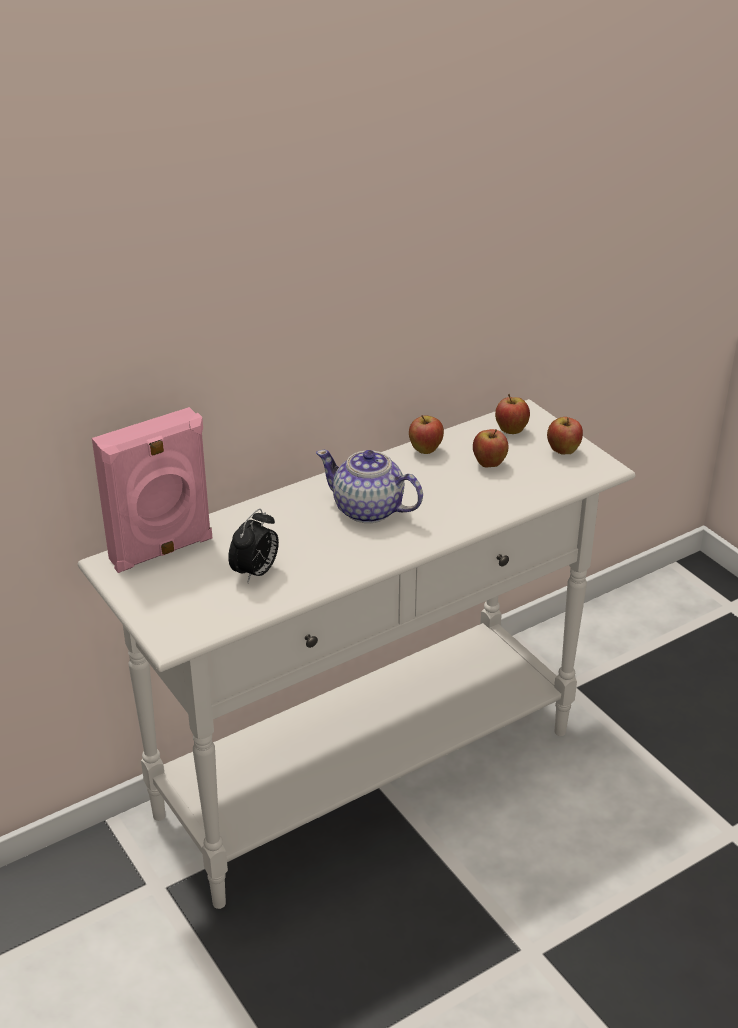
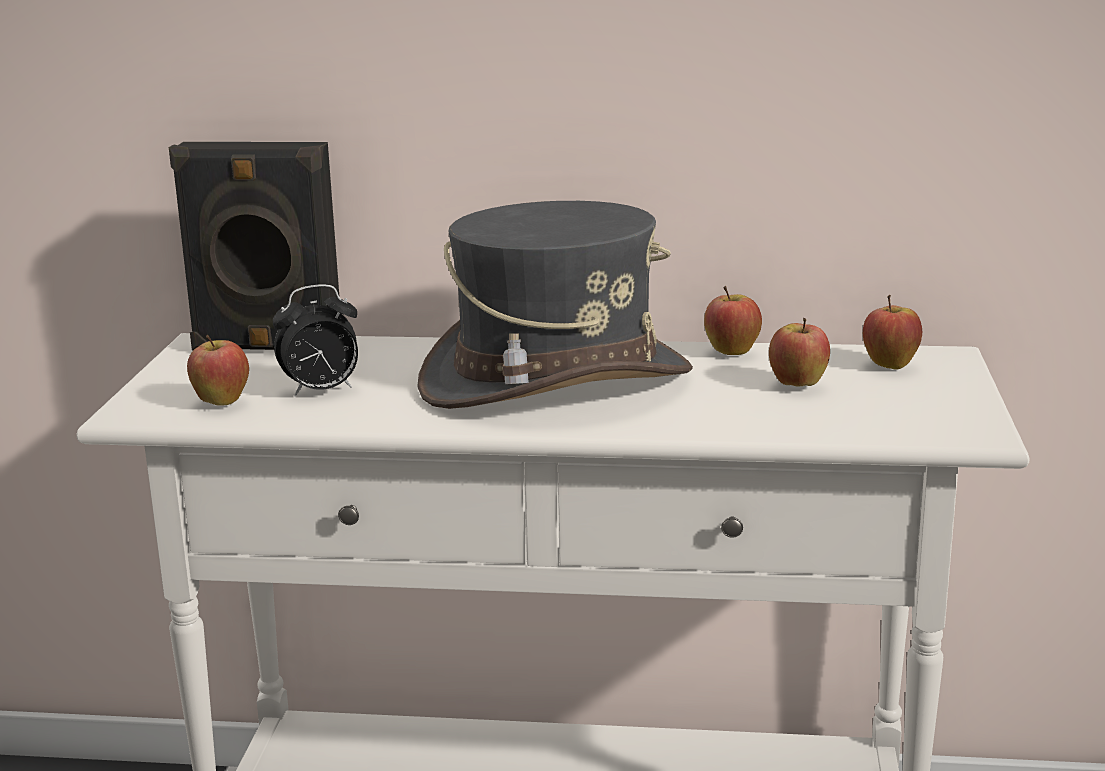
camera: 40 degrees right, 15 degrees down
(162, 551) = (266, 348): pink speaker -> black speaker
(369, 510) = (556, 381): teapot -> grey hat
(563, 452) = (936, 403): apple -> apple (222, 403)

